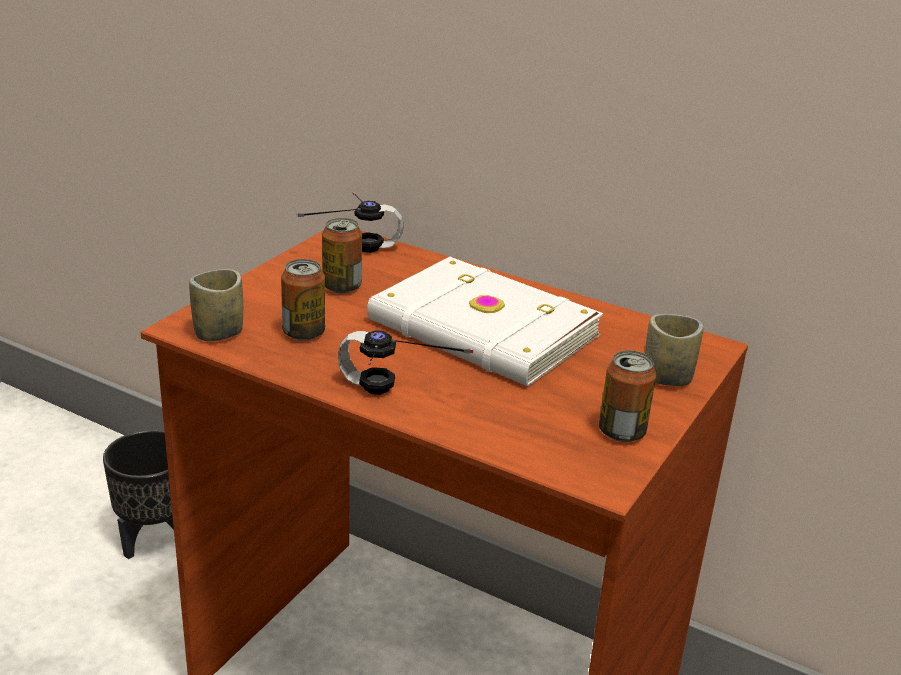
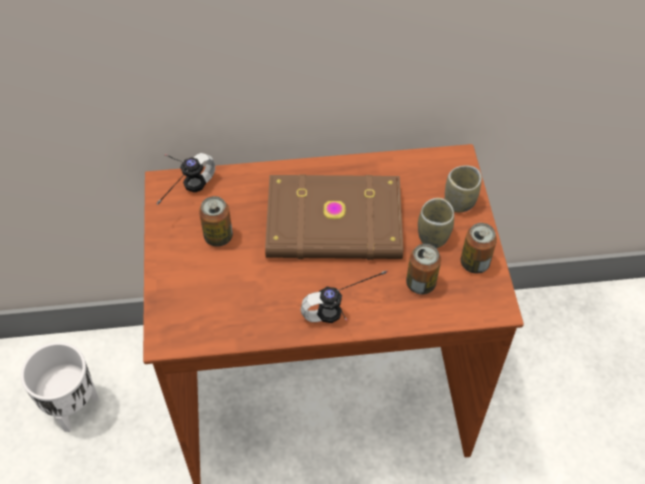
camera: 35 degrees left, 25 degrees up
(155, 540) = (72, 406): black planter -> white planter
(218, 333) = (193, 330): cup -> cup (433, 236)
(304, 333) = (241, 295): can -> can (421, 283)
(482, 330) = (335, 224): white book -> brown book

